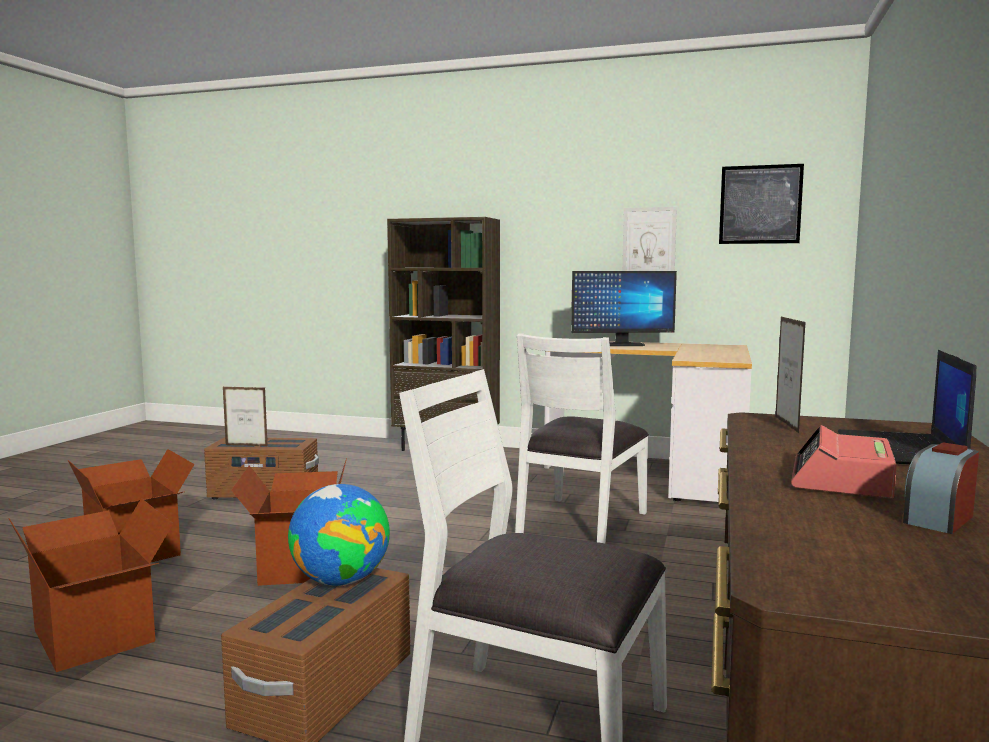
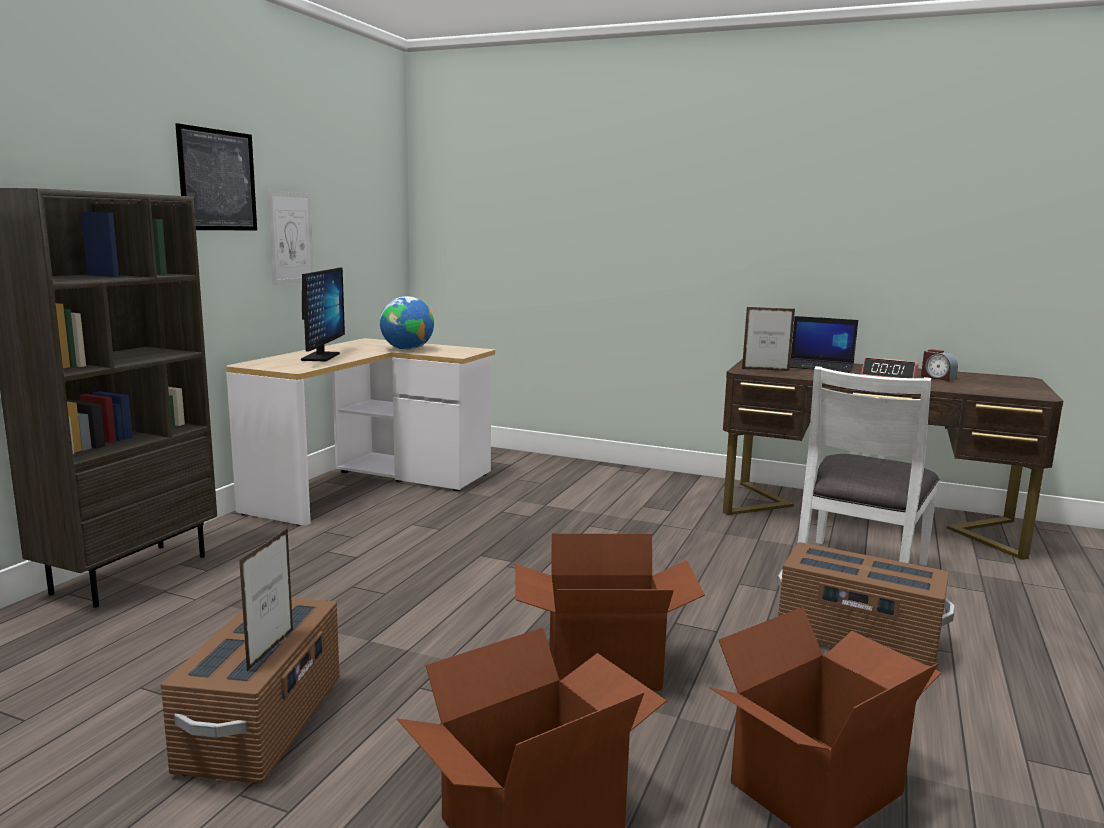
camera: 85 degrees left, 5 degrees up
(341, 580) = (826, 562): globe -> globe (407, 349)
(580, 523) = (505, 529): white chair -> none
(760, 204) = (361, 197): picture -> picture (218, 180)

